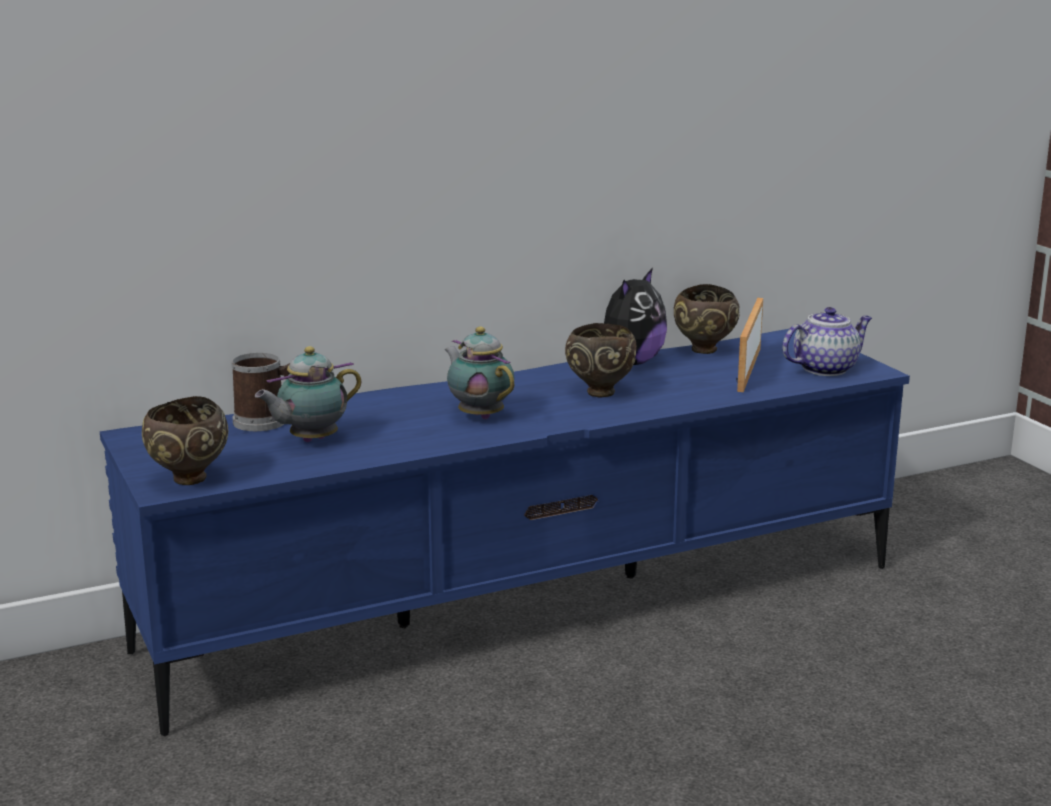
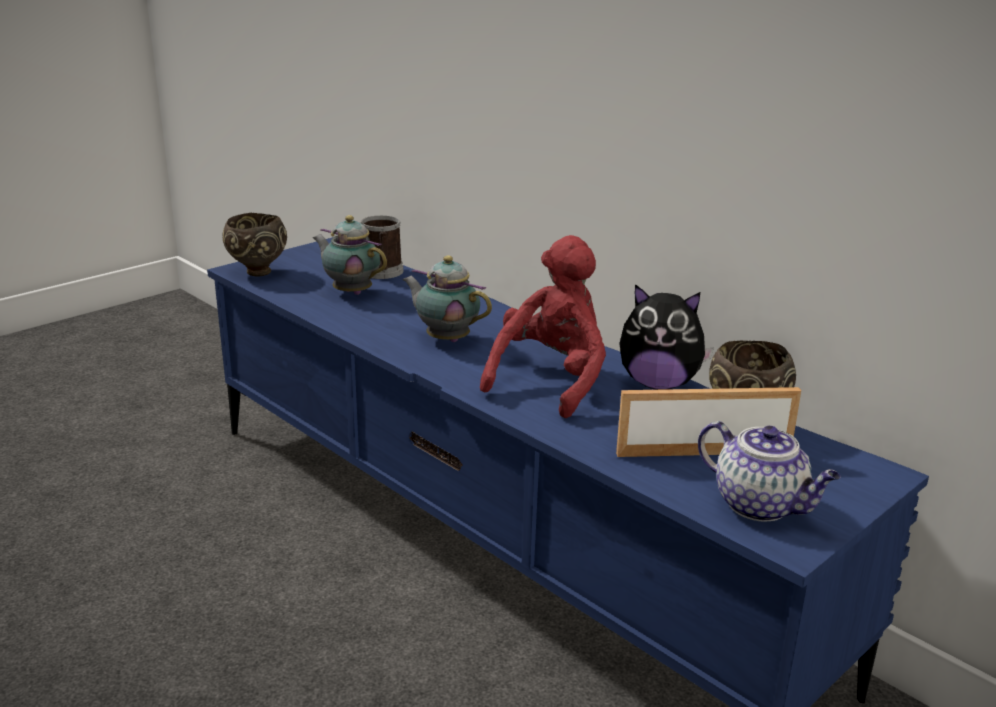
camera: 70 degrees right, 5 degrees up
(479, 415) = (445, 339): teapot -> teapot turned 90 degrees counterclockwise
(600, 392) = (550, 380): brown bowl -> red plush toy

